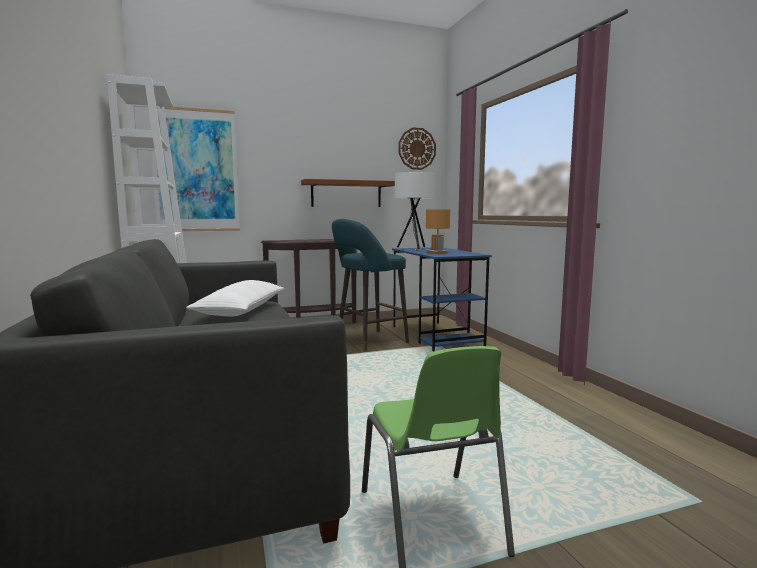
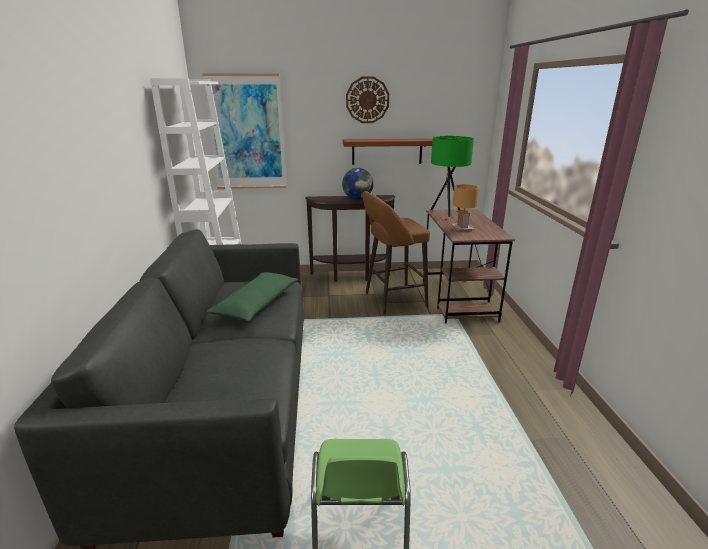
camera: 15 degrees right, 15 degrees up
(241, 310) = (257, 304): white pillow -> green pillow
(320, 240) = (357, 199): none -> globe
(368, 341) = (392, 300): turquoise stool -> brown stool
(413, 248) = (446, 213): white table lamp -> green table lamp
(417, 148) = (465, 101): wall clock -> wall clock (367, 100)
(436, 336) = (458, 300): blue desk -> brown desk

